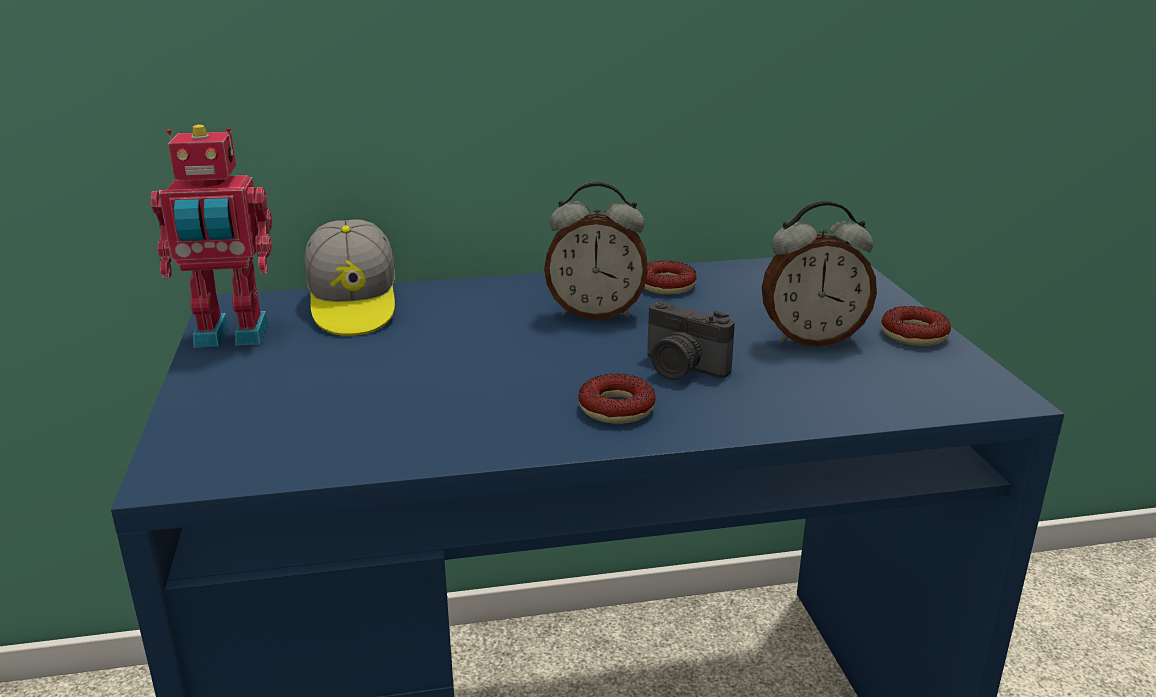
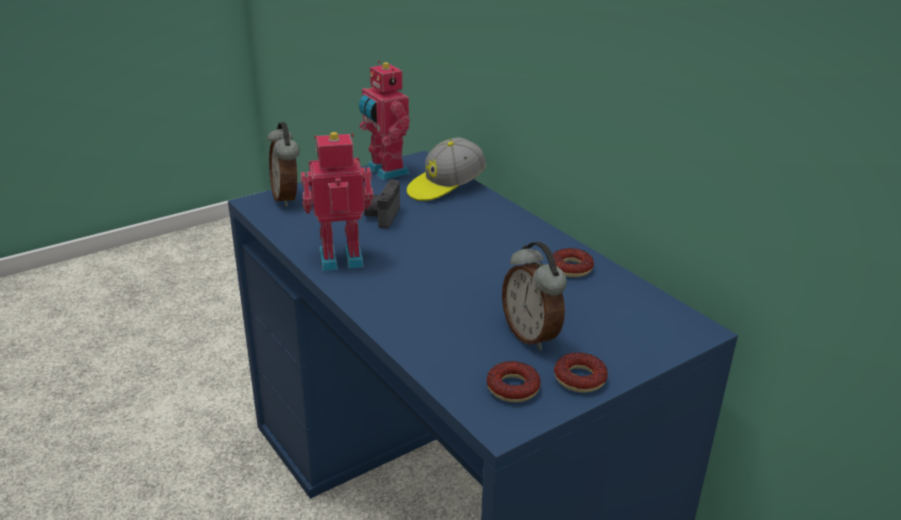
camera: 65 degrees right, 5 degrees up
(496, 425) = (340, 257): none -> toy robot
(596, 313) = (501, 254): alarm clock -> alarm clock (287, 198)
(616, 408) = (381, 285): donut -> donut (513, 387)
(681, 369) = (445, 296): camera -> camera (382, 216)

